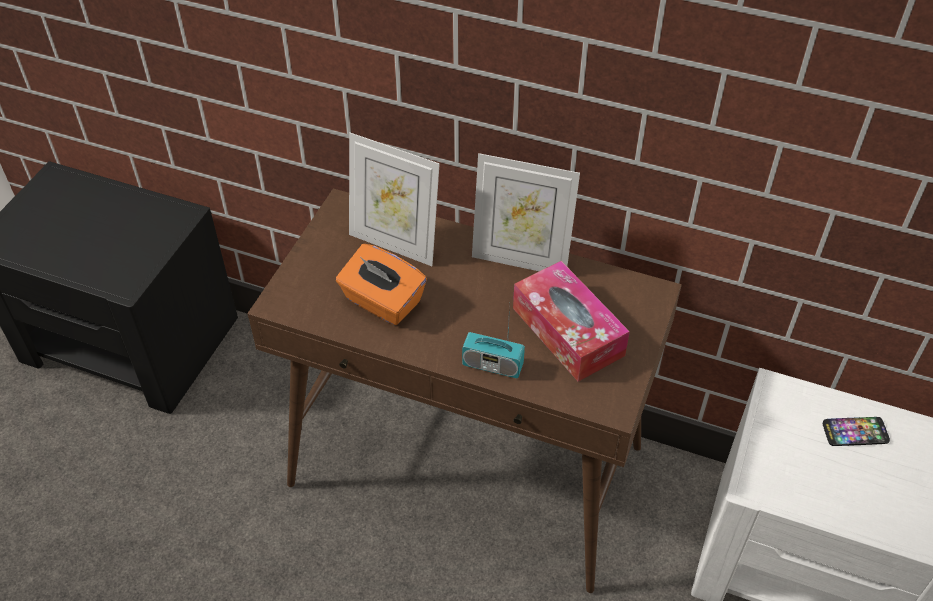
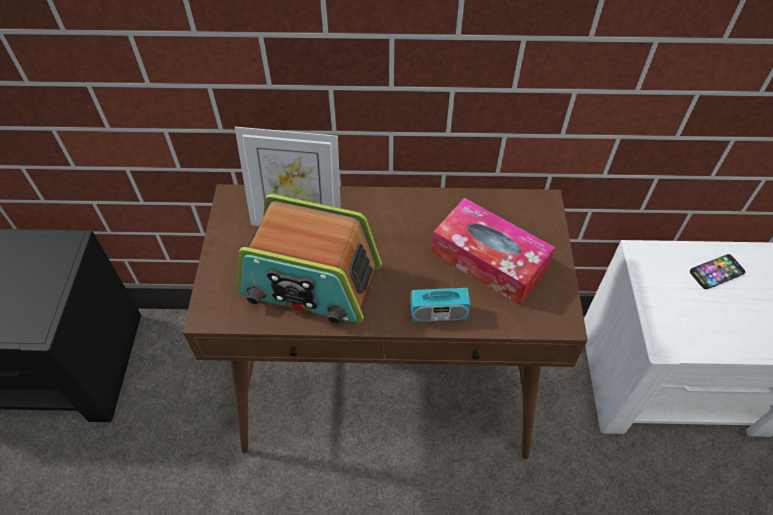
camera: 20 degrees left, 5 degrees up
(382, 302) = (310, 282): orange tissue box -> radio
(520, 259) = (417, 205): picture frame -> none

